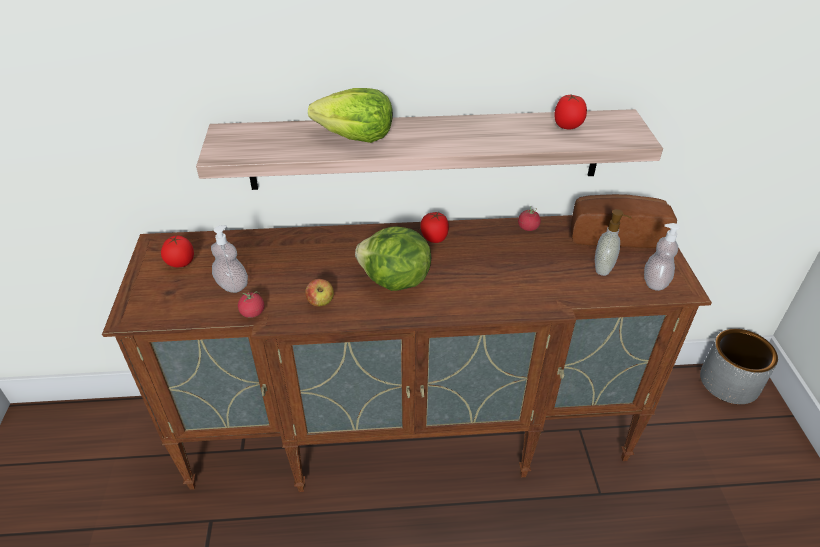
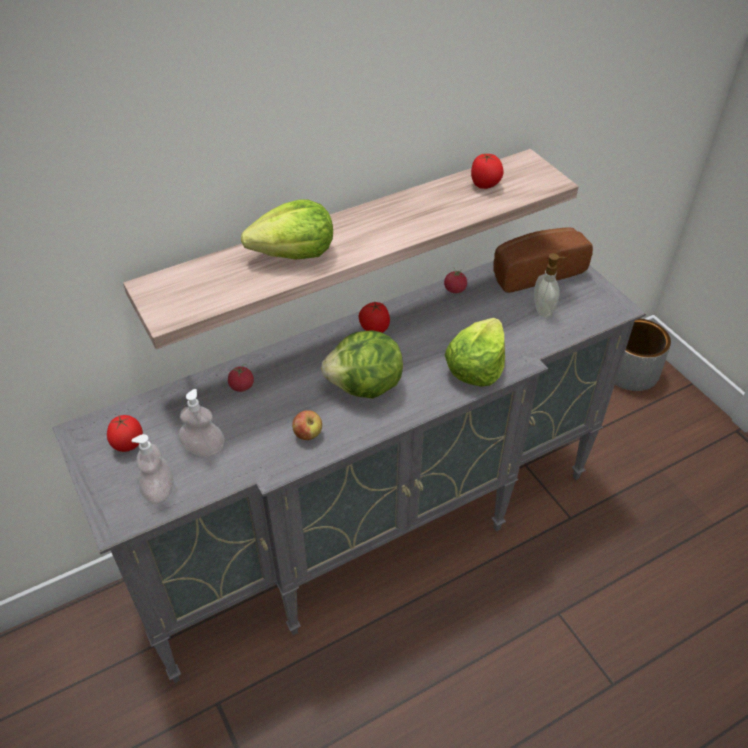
camera: 25 degrees left, 5 degrees up
(252, 312) = (247, 469): tomato -> tomato (242, 386)
(409, 433) = (371, 531): brown cabinet -> grey cabinet
(505, 296) = (476, 367): none -> lettuce
(655, 282) = (593, 309): soap dispenser -> soap dispenser (159, 491)

